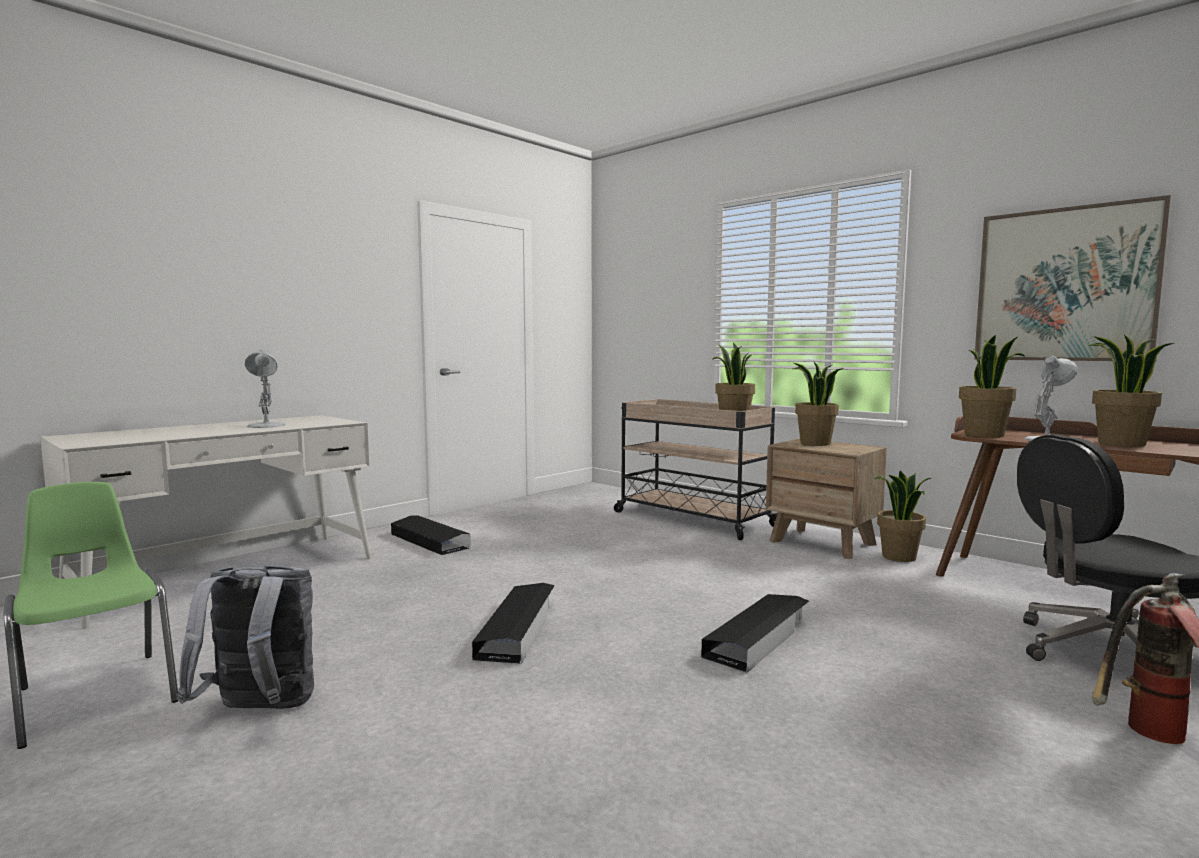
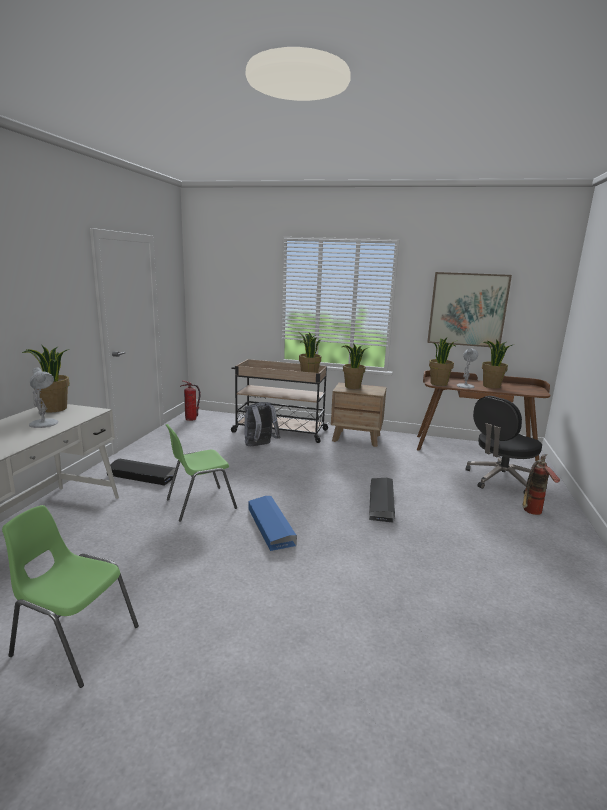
camera: 30 degrees left, 10 degrees up
(260, 712) = (196, 615): grey backpack -> grey backpack (260, 446)
(457, 583) = (199, 504): none -> green chair
(518, 629) = (270, 526): black storage box -> blue storage box
(577, 492) = (191, 419): none -> fire extinguisher
(899, 557) = (395, 441): potted plant -> potted plant (54, 409)

